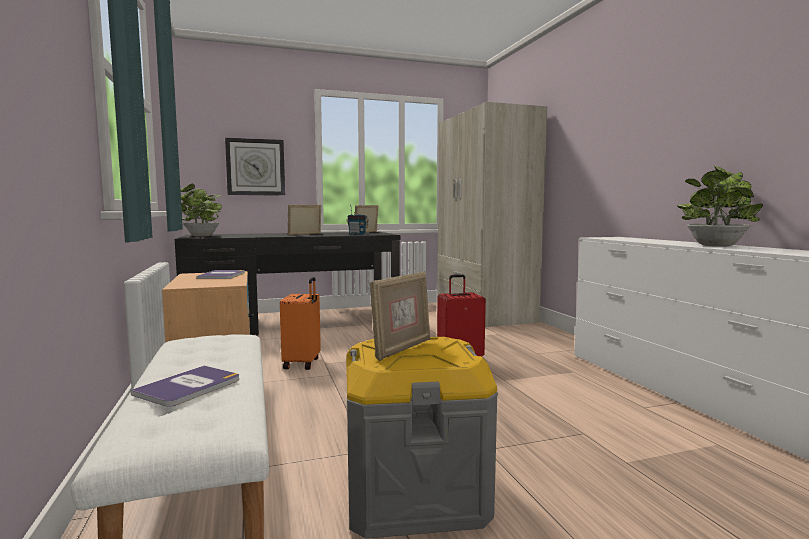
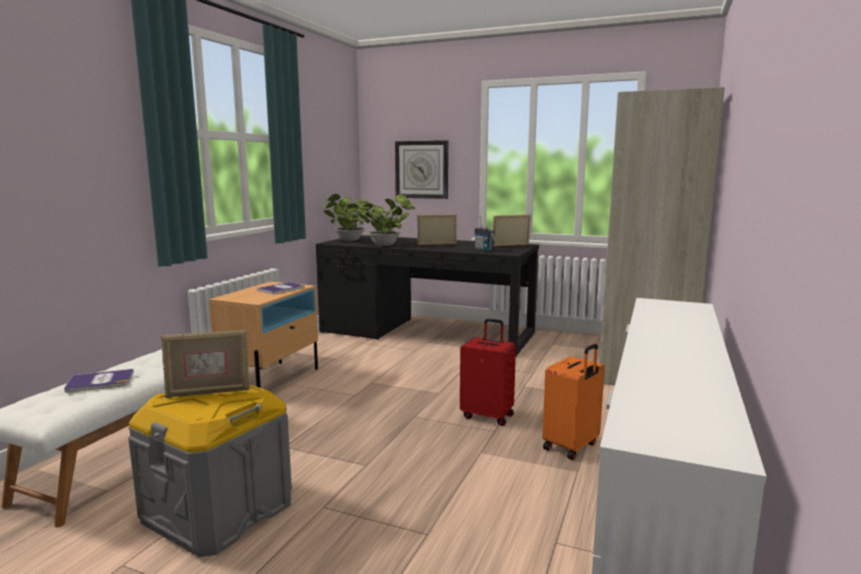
camera: 40 degrees right, 5 degrees up
(303, 363) = (357, 377): orange suitcase -> orange suitcase (571, 446)
(715, 245) = (679, 355): potted plant -> potted plant (386, 245)

